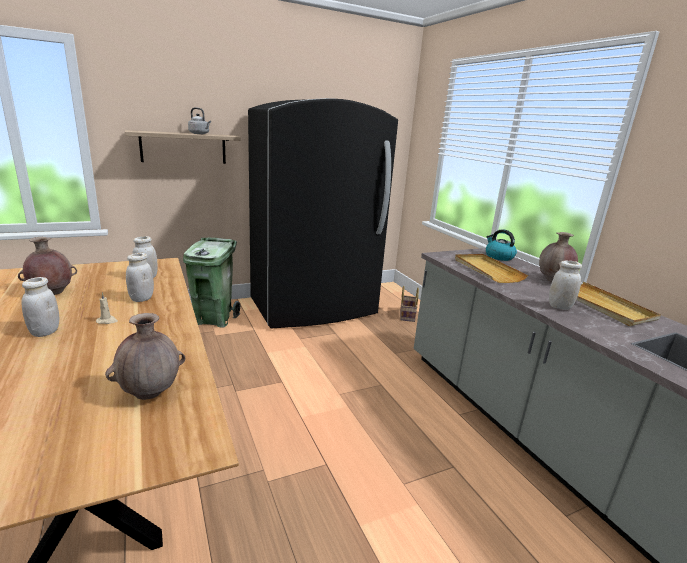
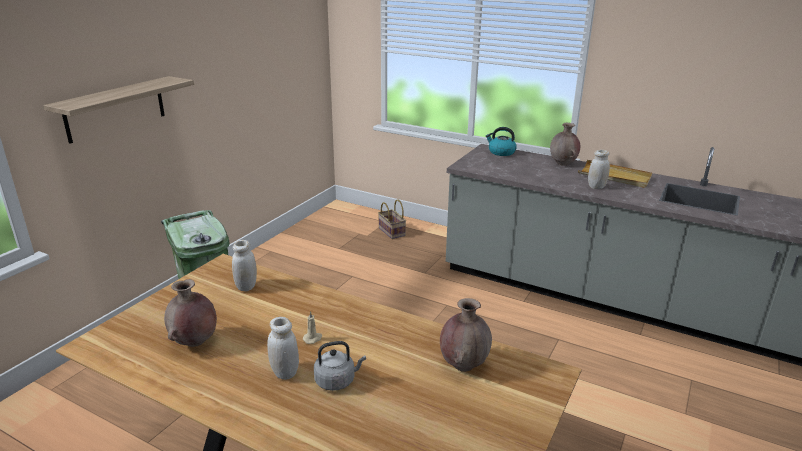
camera: 35 degrees left, 5 degrees up
(141, 298) = (292, 307): white jar -> none
(200, 134) = (141, 86): grey kettle -> grey kettle (337, 381)
(314, 307) = (297, 258): black fridge -> none
(487, 270) = (514, 169): beige tray -> none

